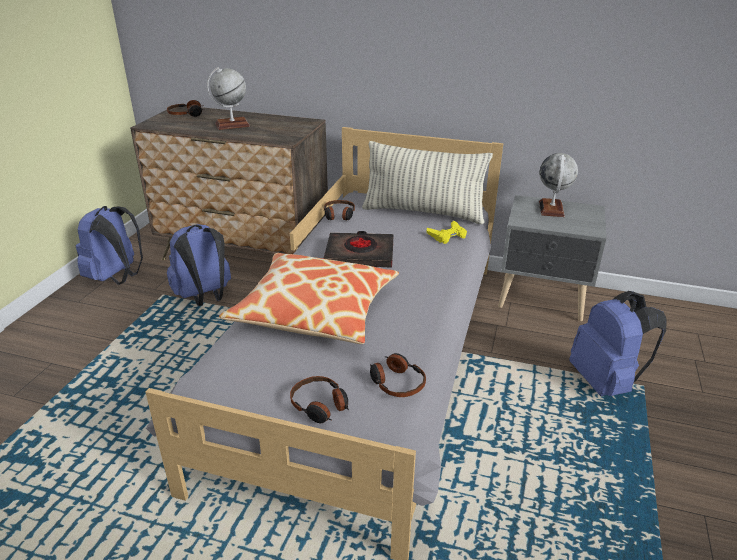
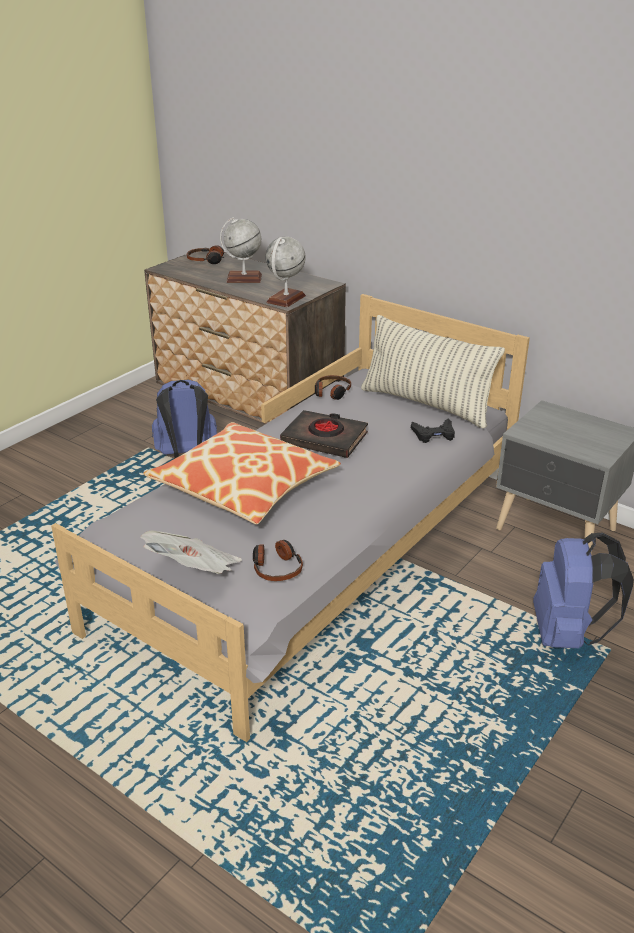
camera: 20 degrees right, 0 degrees up
(117, 277) = (113, 422): blue backpack -> none
(320, 406) = (194, 572): headphones -> newspaper
(447, 235) = (434, 434): yellow game controller -> black game controller
(551, 209) = (571, 424): globe -> globe (286, 299)

